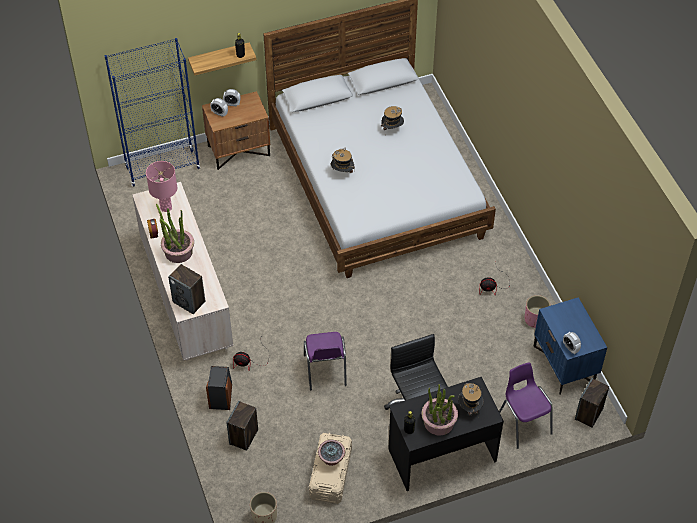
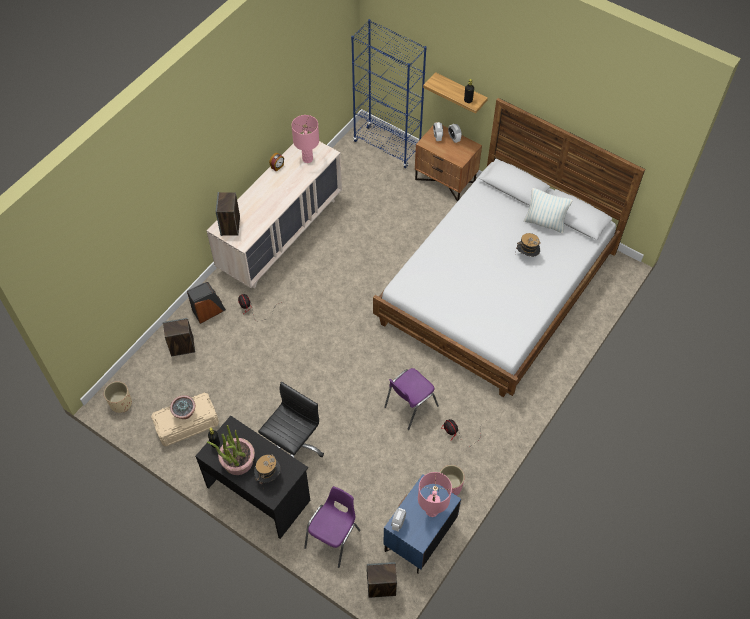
camera: 55 degrees right, 5 degrees up
(178, 252) = (272, 191): potted plant -> none
(325, 371) = (279, 364): purple chair -> purple chair (409, 407)
(342, 172) = (449, 248): hat -> none
(371, 100) = (544, 223): none -> pillow
(575, 321) = (431, 511): none -> pink table lamp

